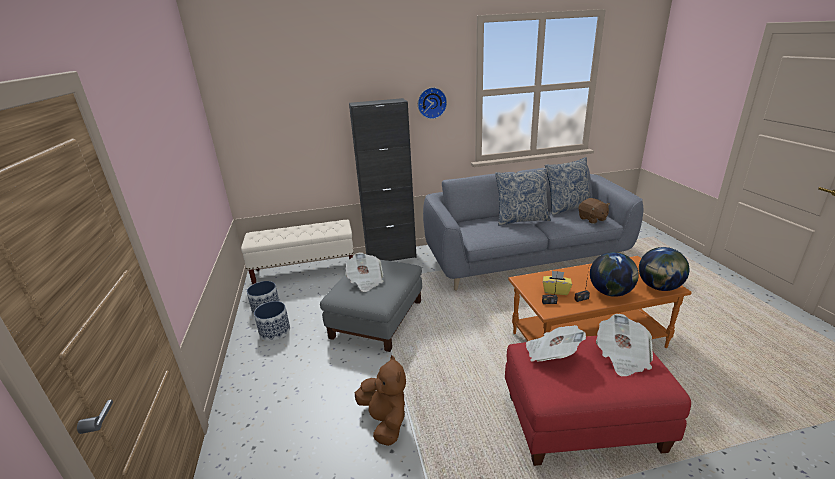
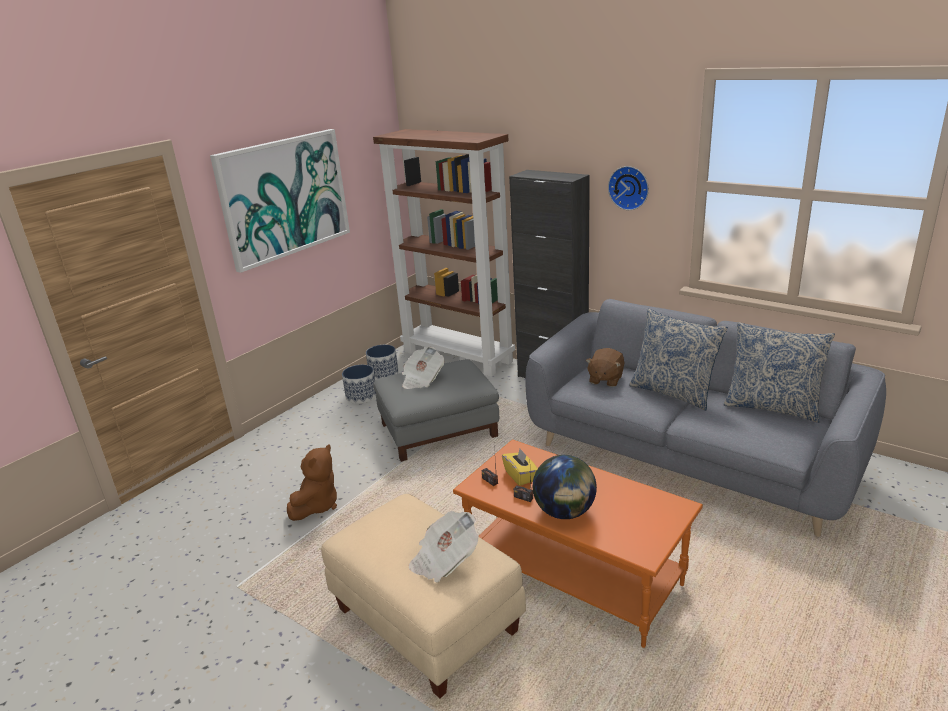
camera: 50 degrees right, 0 degrees up
(166, 151) = (284, 197): none -> picture
(305, 271) = (458, 356): beige bench -> brown bookcase
(551, 354) = (405, 518): newspaper -> none
(582, 423) = (424, 620): red ottoman -> beige ottoman
(592, 219) = (767, 436): brown plush toy -> brown plush toy (605, 379)
(659, 287) = (628, 543): globe -> none

